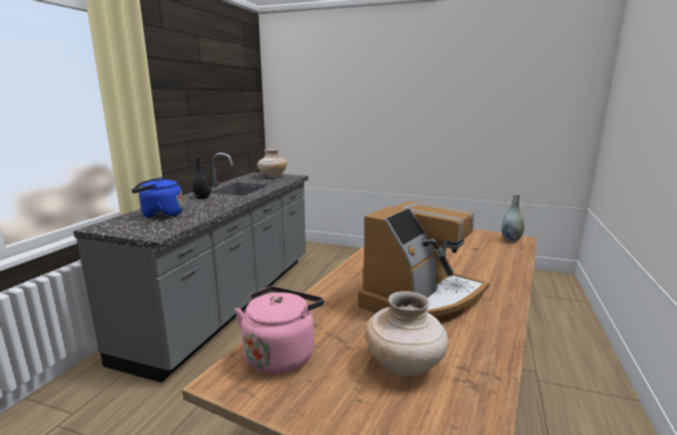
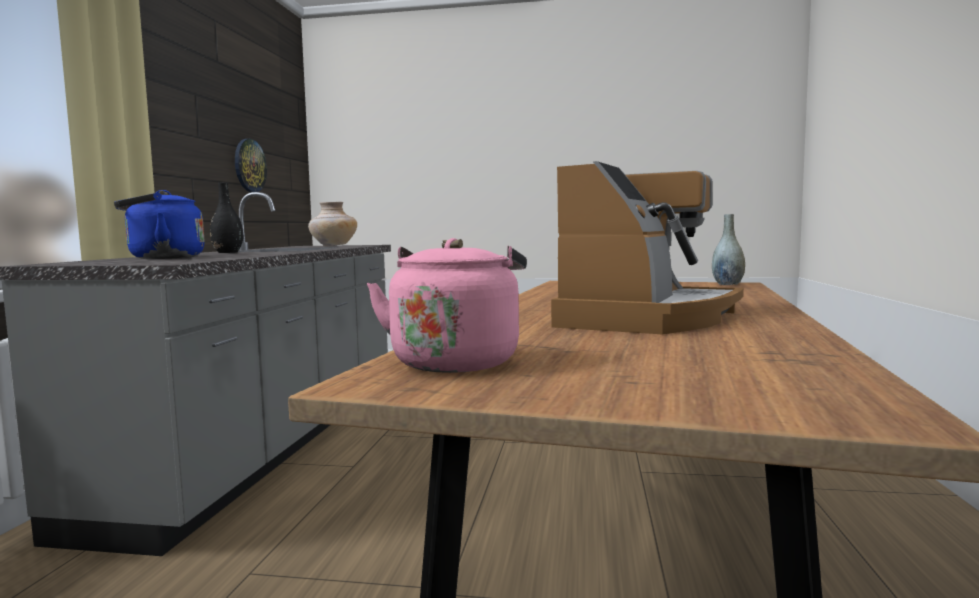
camera: 10 degrees left, 10 degrees down
(222, 124) = (249, 165): none -> wall clock
(405, 365) = (677, 356): beige vase -> none

